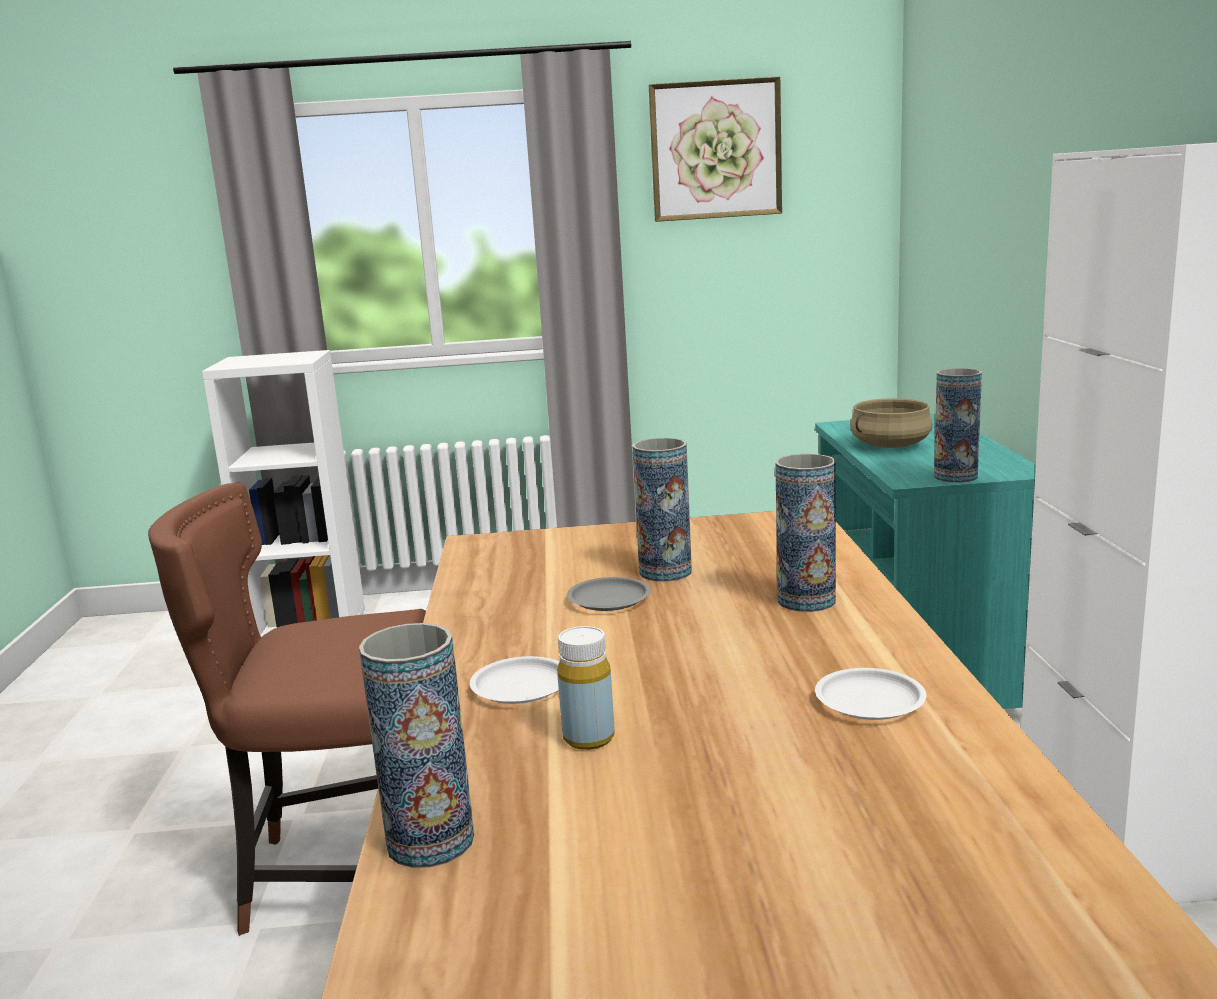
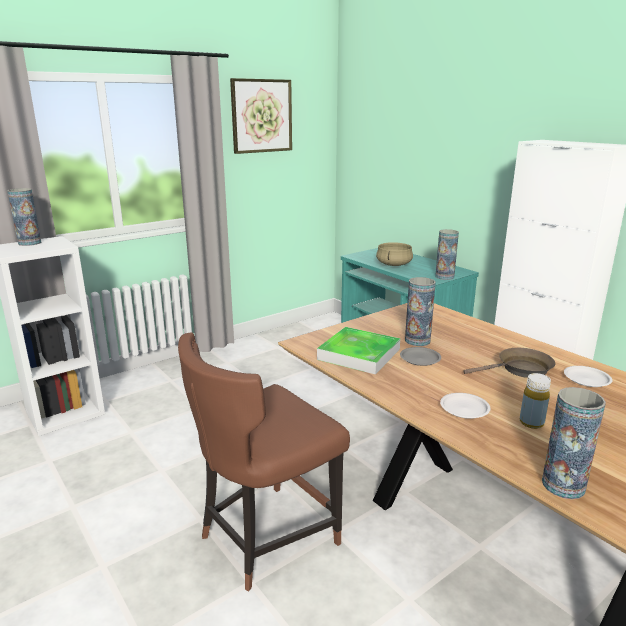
camera: 35 degrees left, 5 degrees up
(525, 574) = (359, 354): none -> tray
(761, 654) = (520, 369): none -> brown frying pan
(806, 600) = (493, 343): vase -> vase (30, 243)

